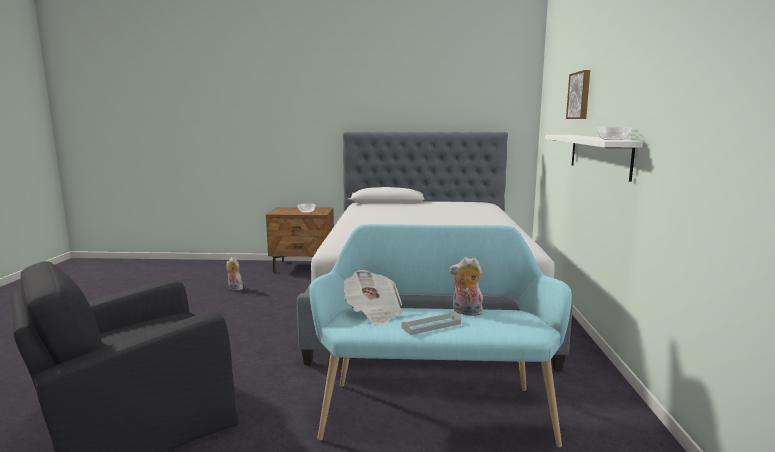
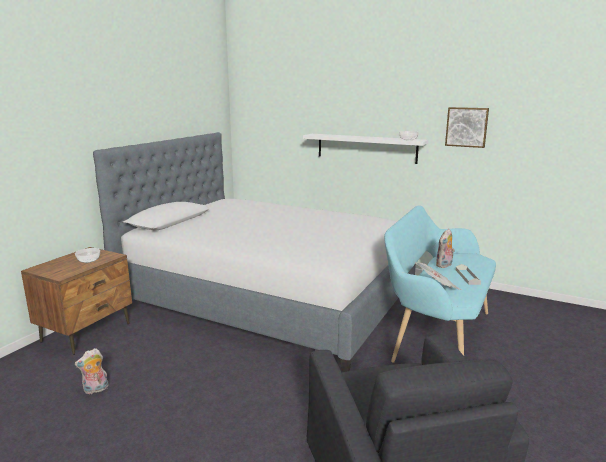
camera: 65 degrees left, 5 degrees up
(580, 95) = (324, 105): picture -> picture (466, 127)

